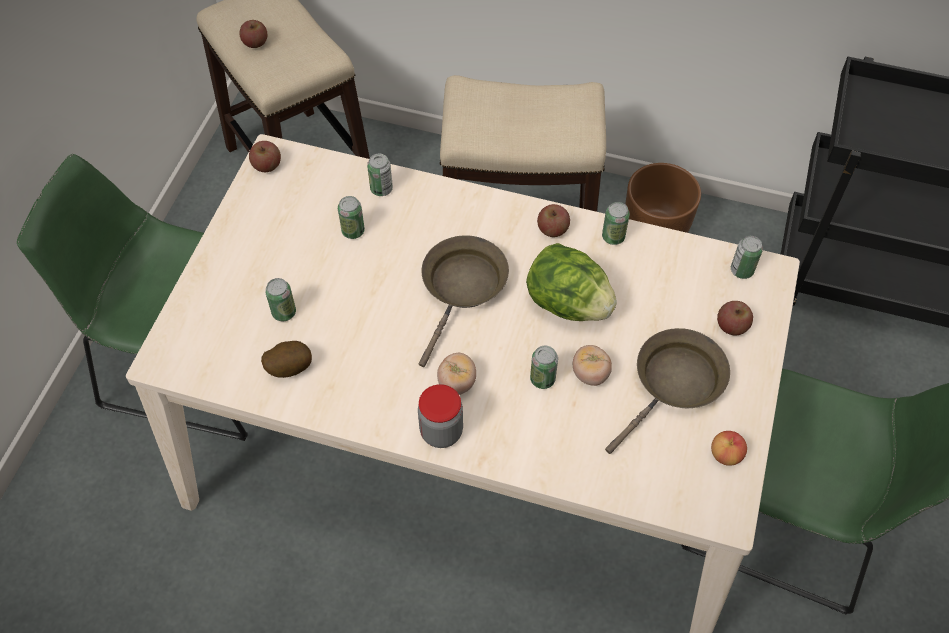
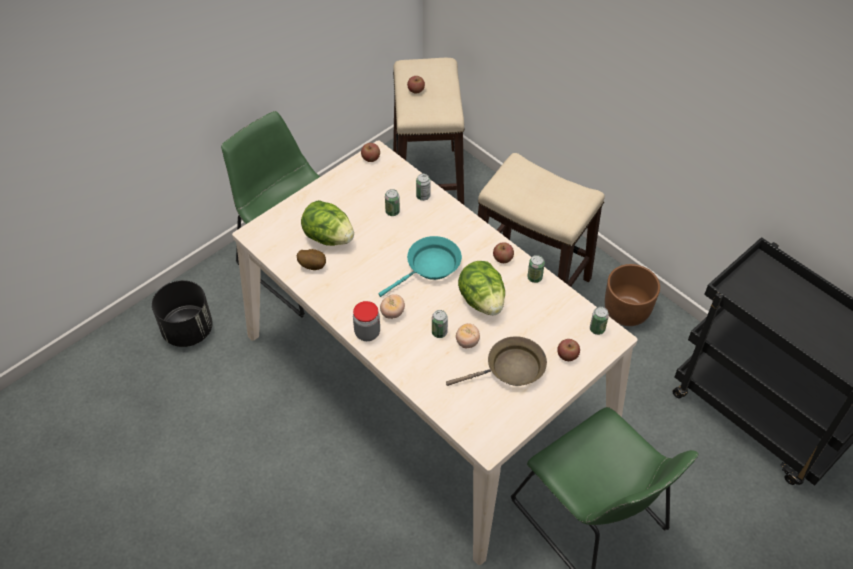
camera: 30 degrees right, 5 degrees down
(83, 543) = (188, 330): none -> black planter
(284, 312) = (328, 237): can -> lettuce
(462, 288) = (430, 267): brown frying pan -> turquoise frying pan
(725, 455) = (511, 418): apple -> none

